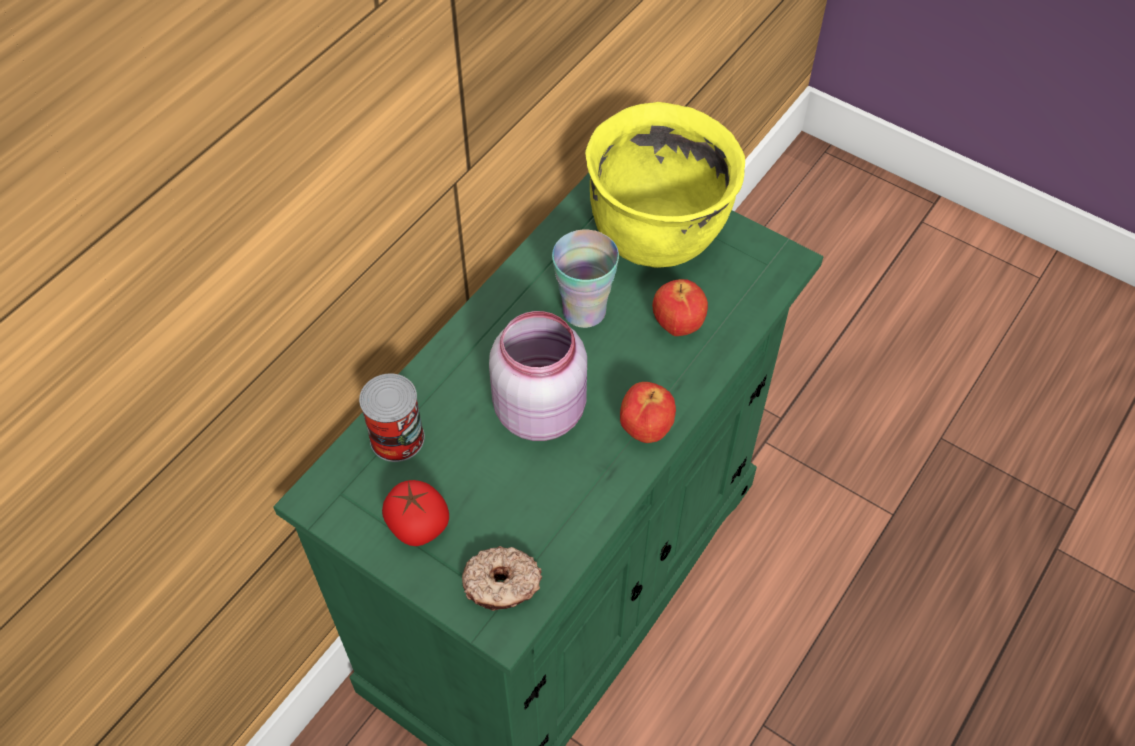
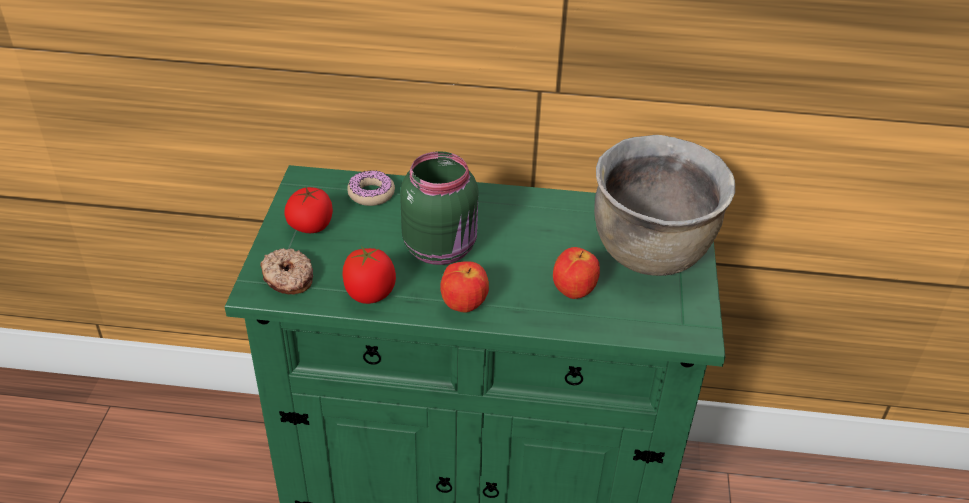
camera: 60 degrees right, 15 degrees down
(397, 438) = (371, 194): can -> donut
(540, 409) = (442, 248): pink jar -> green jar
(577, 509) = (370, 294): none -> tomato
(584, 311) = (544, 240): cup -> none
(658, 234) = (651, 253): yellow cooking pot -> brown cooking pot

